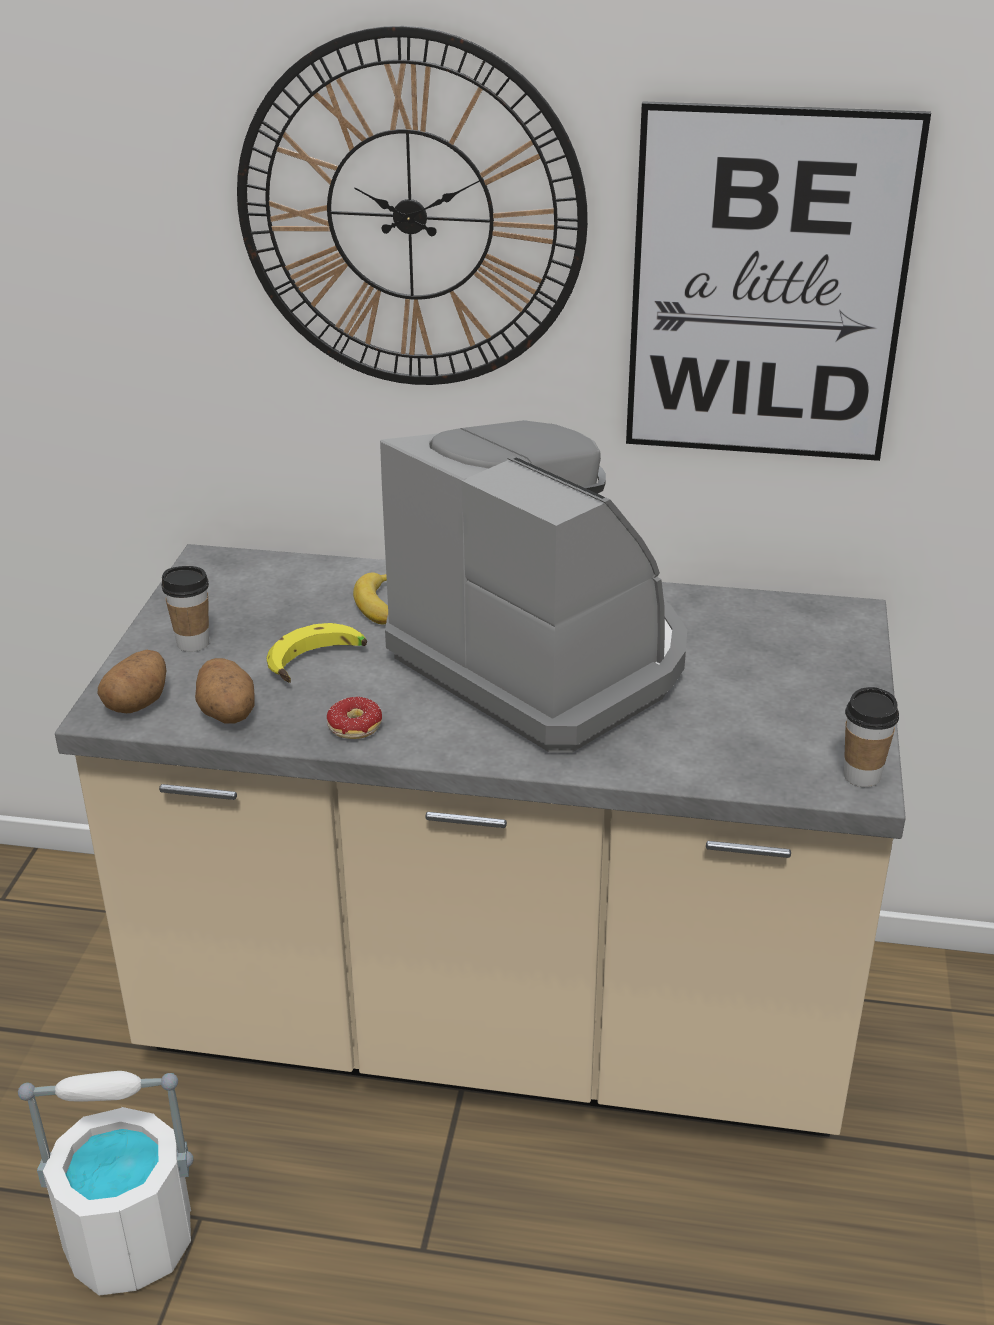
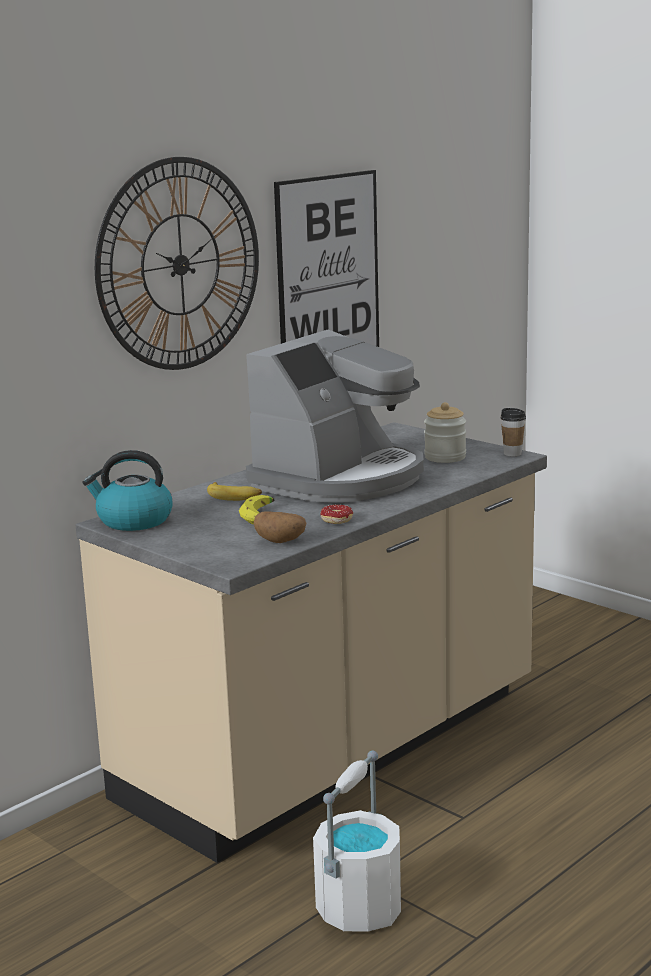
camera: 55 degrees left, 15 degrees down
(138, 703) = (234, 557): potato -> none
(193, 643) = (194, 537): cup -> none
(224, 576) = (133, 521): none -> kettle
(545, 659) = (340, 479): coffee machine -> coffee machine turned 135 degrees clockwise
(758, 714) = (445, 457): none -> jar

